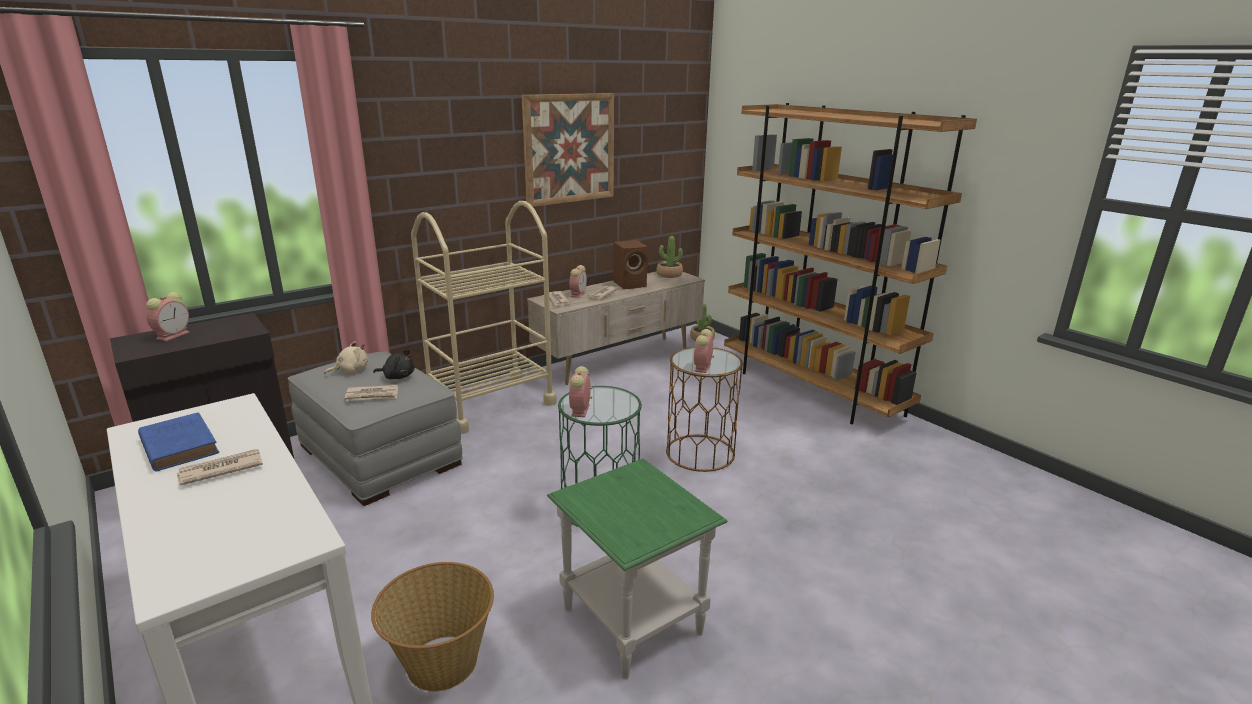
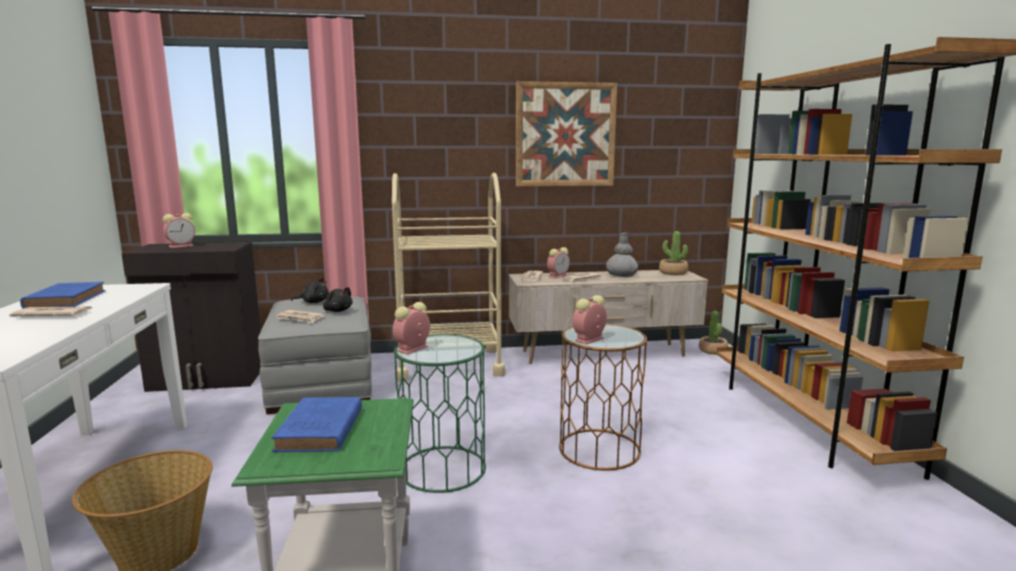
camera: 30 degrees right, 10 degrees down
(351, 370) = (313, 302): beige plush toy -> black plush toy
(622, 507) = (319, 431): none -> blue book
(631, 284) = (621, 275): brown speaker -> grey vase

